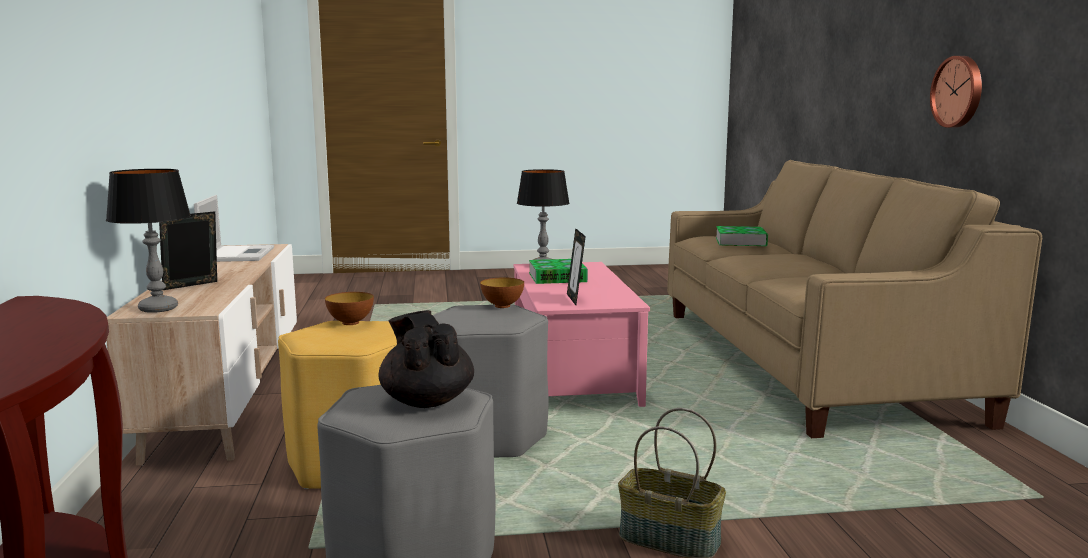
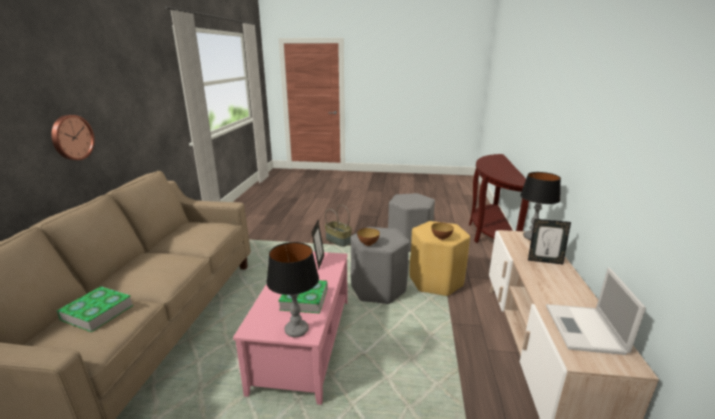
camera: 165 degrees left, 10 degrees up
(192, 286) = (544, 261): picture frame -> picture frame turned 45 degrees clockwise
(426, 401) = (407, 199): black teapot -> none

